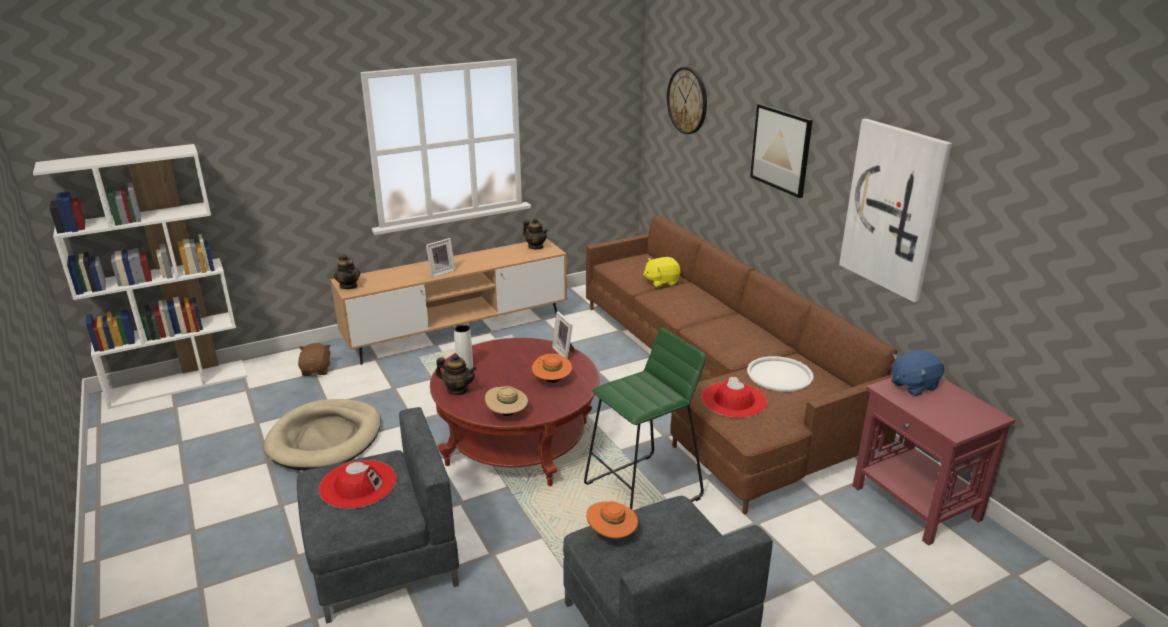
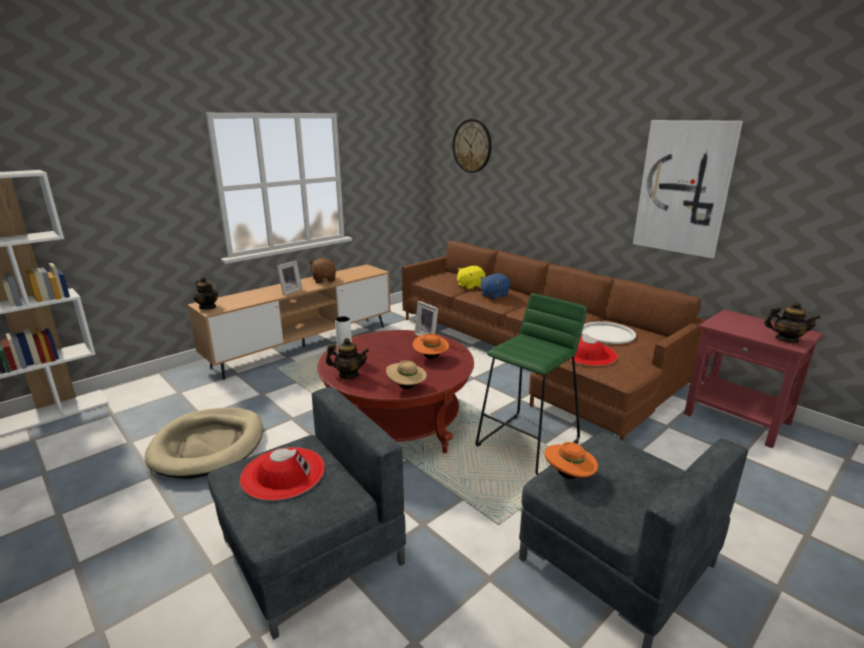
camera: 15 degrees left, 5 degrees down
(316, 370) = (181, 389): brown plush toy -> brown plush toy (324, 280)
(536, 247) = (362, 270): teapot -> teapot (786, 339)
(781, 149) = (567, 165): picture -> none
(913, 385) = (730, 321): blue plush toy -> blue plush toy (494, 295)

